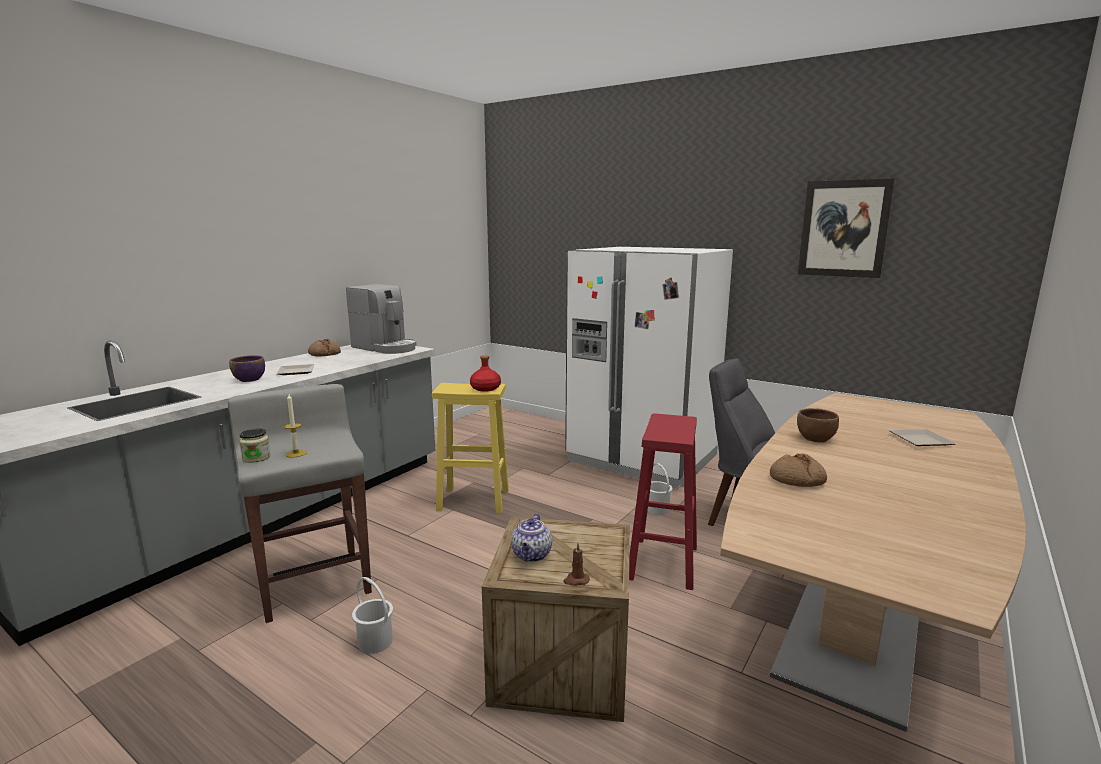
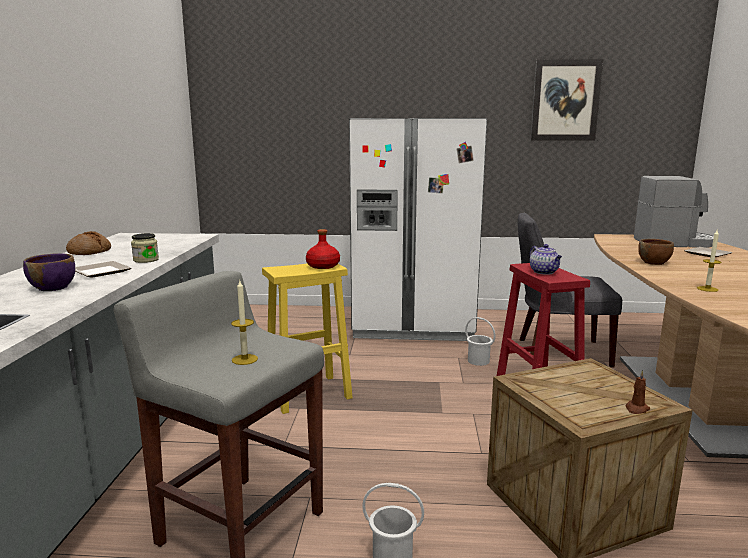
camera: 30 degrees left, 0 degrees up
(256, 458) = (202, 374): jar -> jar (146, 260)
(386, 347) = (156, 238): coffee machine -> coffee machine (674, 243)
(532, 555) = (570, 401): teapot -> teapot (544, 272)
(797, 480) = (707, 289): bread -> candle

